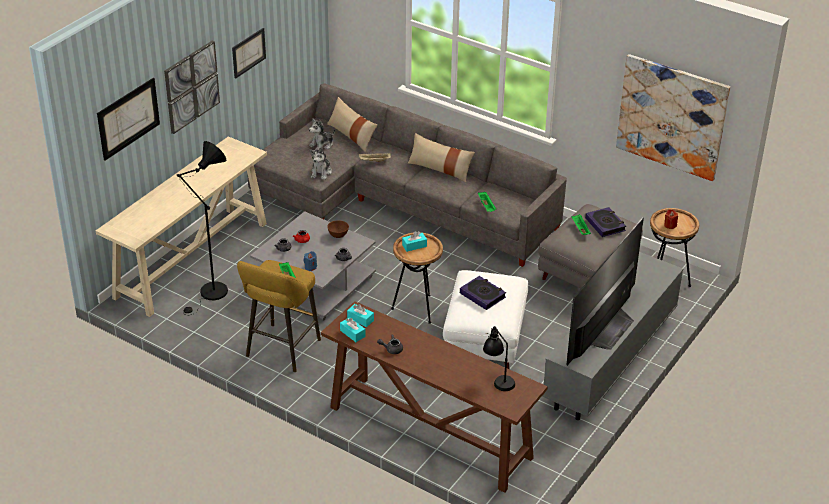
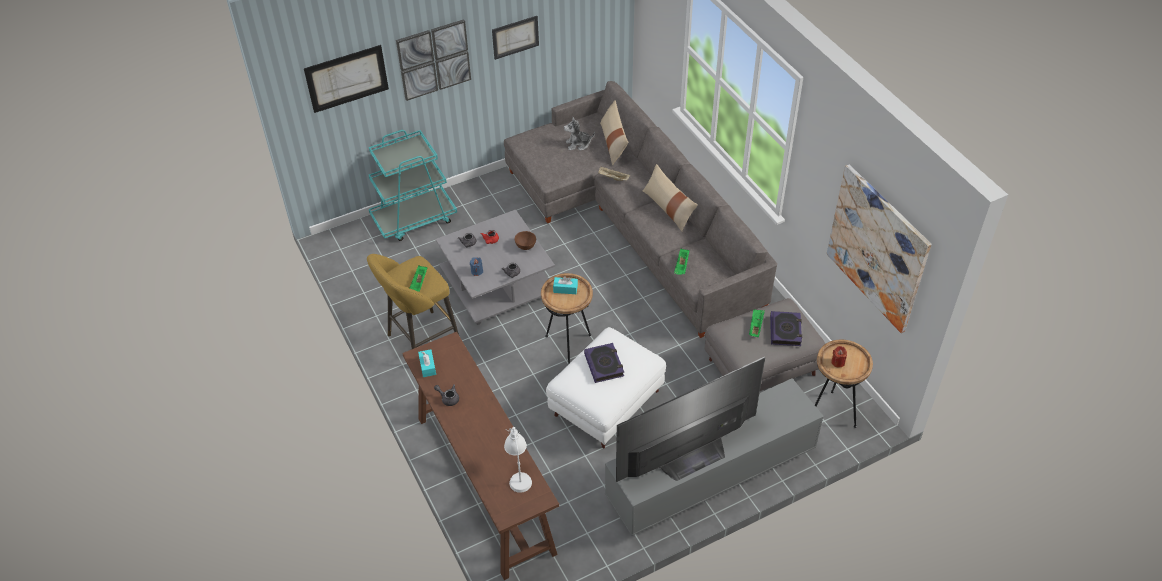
camera: 30 degrees right, 10 degrees up
(192, 259) = (414, 218): beige console table -> turquoise cart
(210, 295) = (403, 260): black floor lamp -> none
(321, 172) = (557, 174): plush toy -> none
(360, 319) = (446, 354): turquoise tissue box -> none
(497, 379) = (518, 474): black table lamp -> white table lamp

